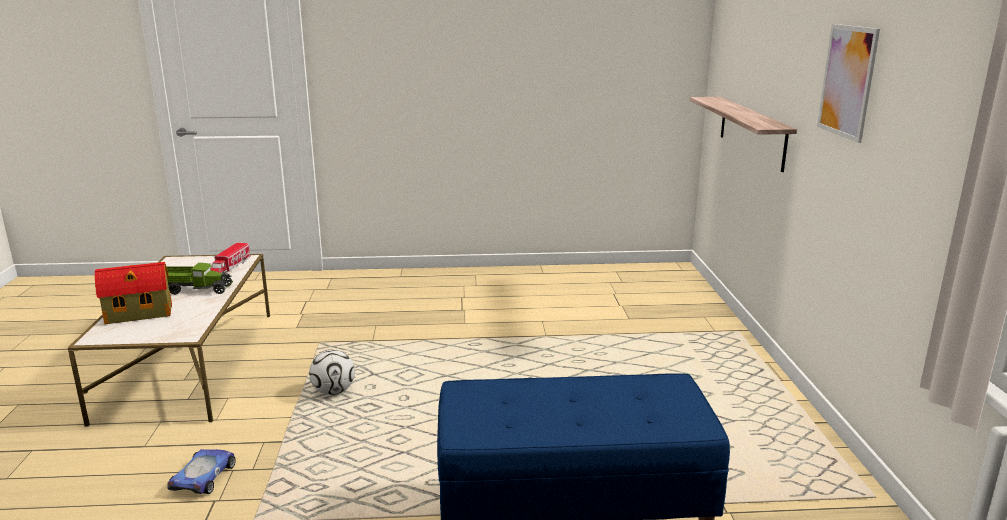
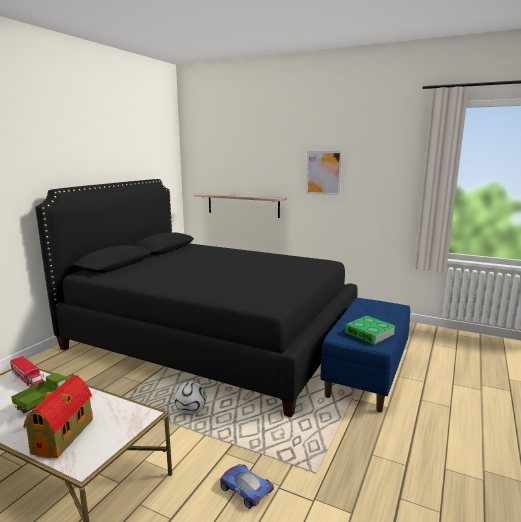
camera: 60 degrees left, 5 degrees down
(511, 415) = (369, 333): none -> book
(534, 341) = (212, 338): none -> black bed

